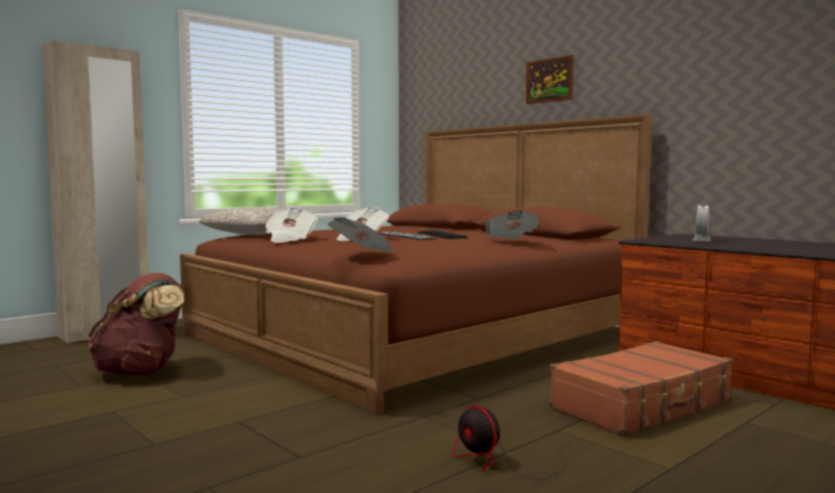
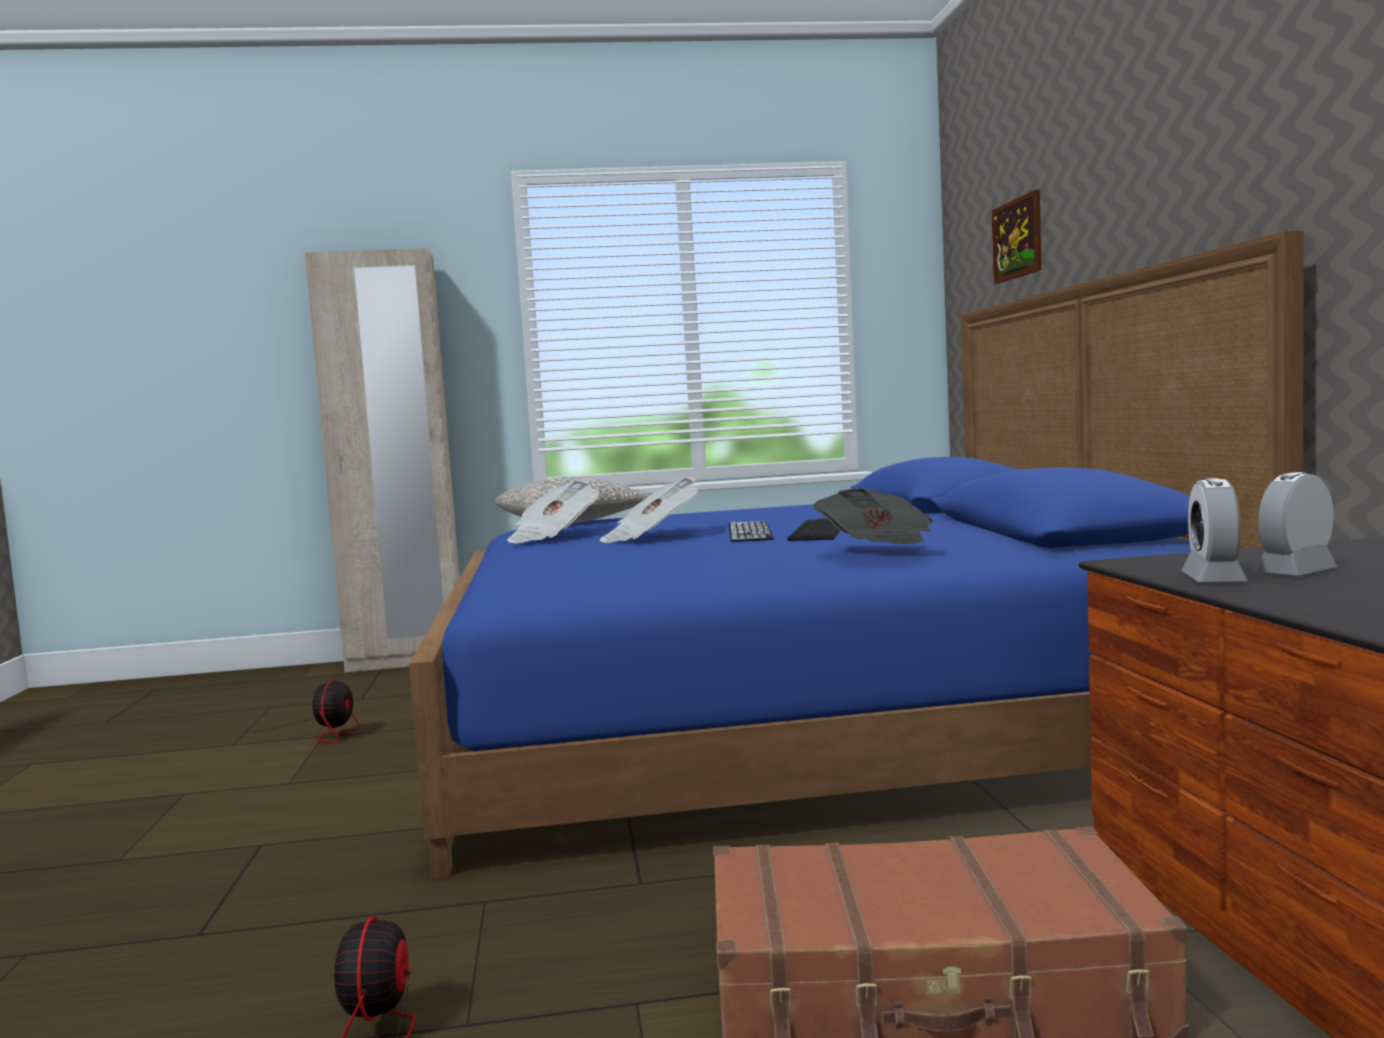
camera: 35 degrees right, 0 degrees up
(141, 372) = (326, 732): brown backpack -> fan
(363, 254) = (506, 577): newspaper -> none
(414, 333) = (796, 715): brown bed -> blue bed
(549, 80) = (1133, 179): picture -> picture (1017, 238)
(686, 243) = (1213, 579): none -> alarm clock

